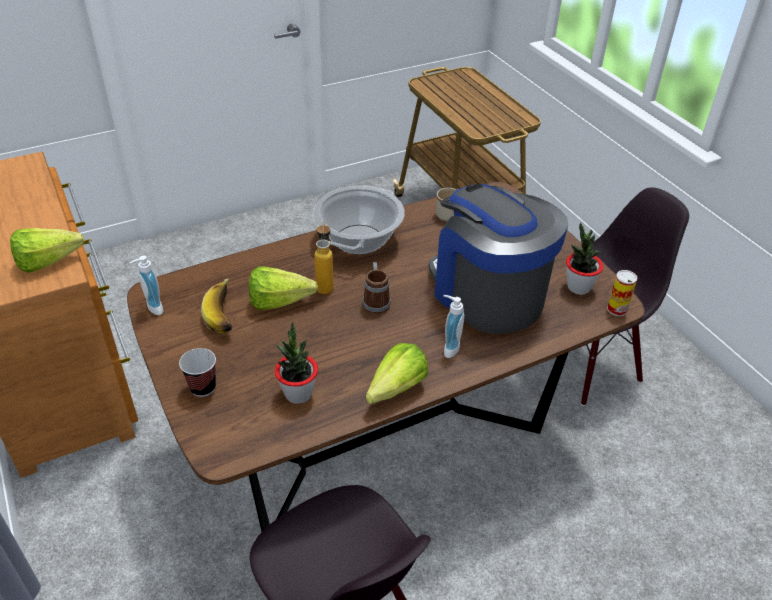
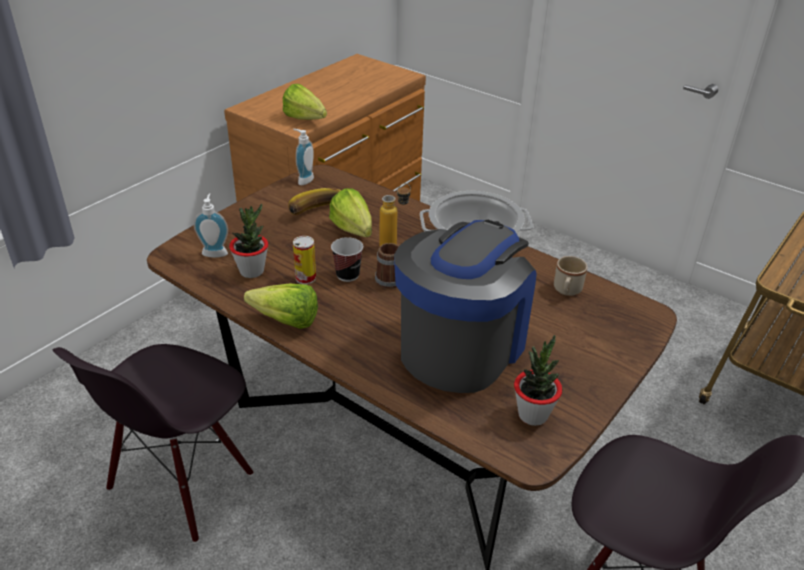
camera: 65 degrees right, 5 degrees down
(203, 387) = (234, 227): cup -> cup (347, 275)
(448, 348) = (361, 339): soap dispenser -> soap dispenser (215, 252)
(617, 309) = (520, 457): can -> can (305, 278)

